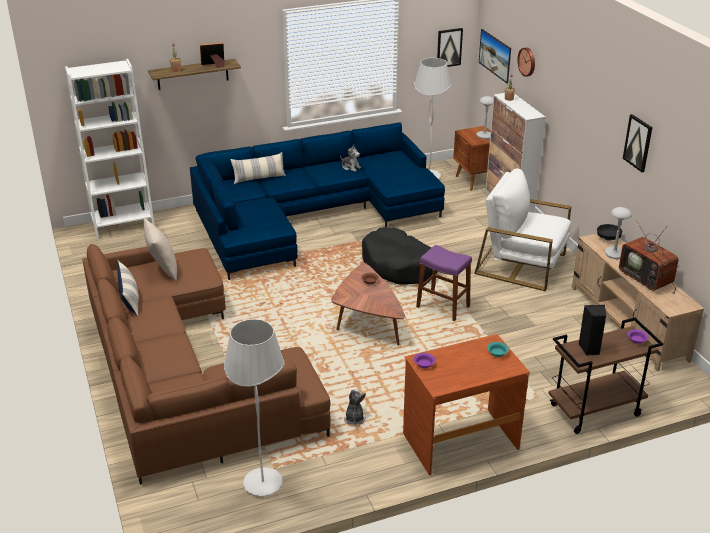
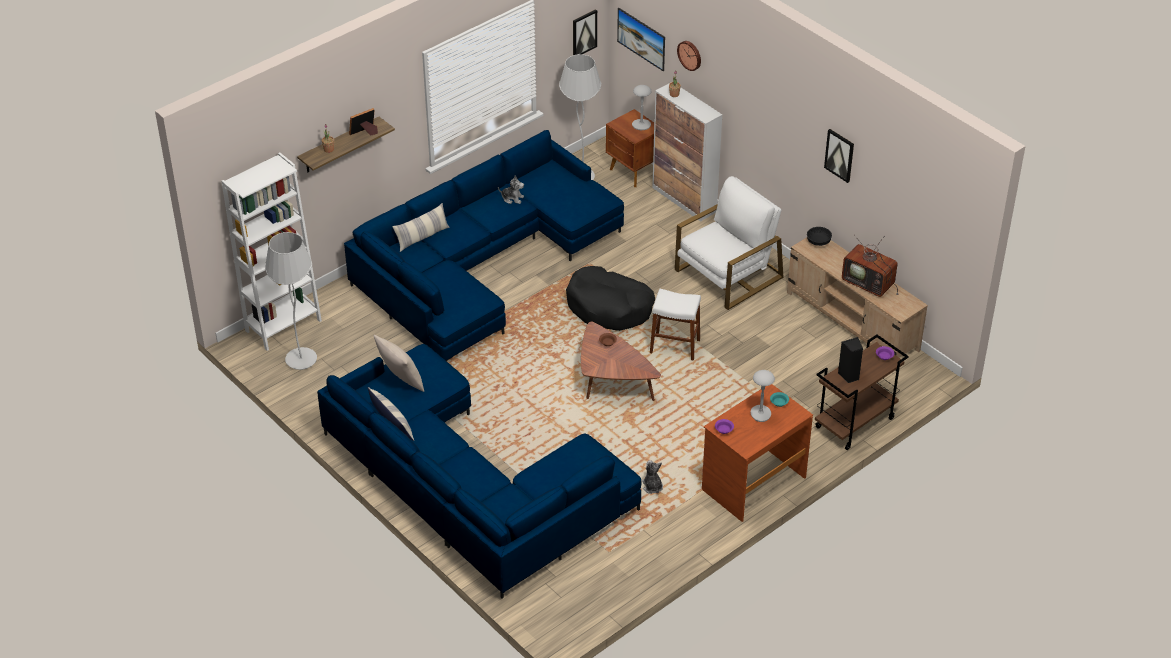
camera: 20 degrees left, 10 degrees up
(183, 375) = (470, 486): brown sofa -> blue sofa
(263, 484) = (607, 568): white floor lamp -> white floor lamp (301, 360)
(443, 307) = (675, 346): purple stool -> white stool
(522, 263) = (728, 274): white armchair -> white armchair turned 135 degrees clockwise
(614, 253) = (830, 260): grey table lamp -> grey table lamp (760, 414)

